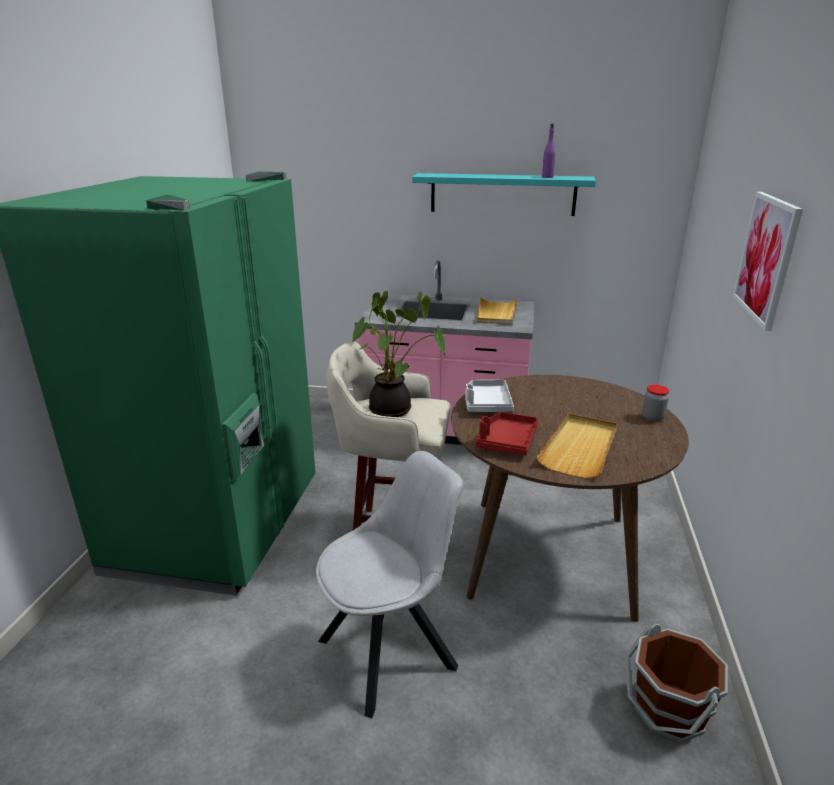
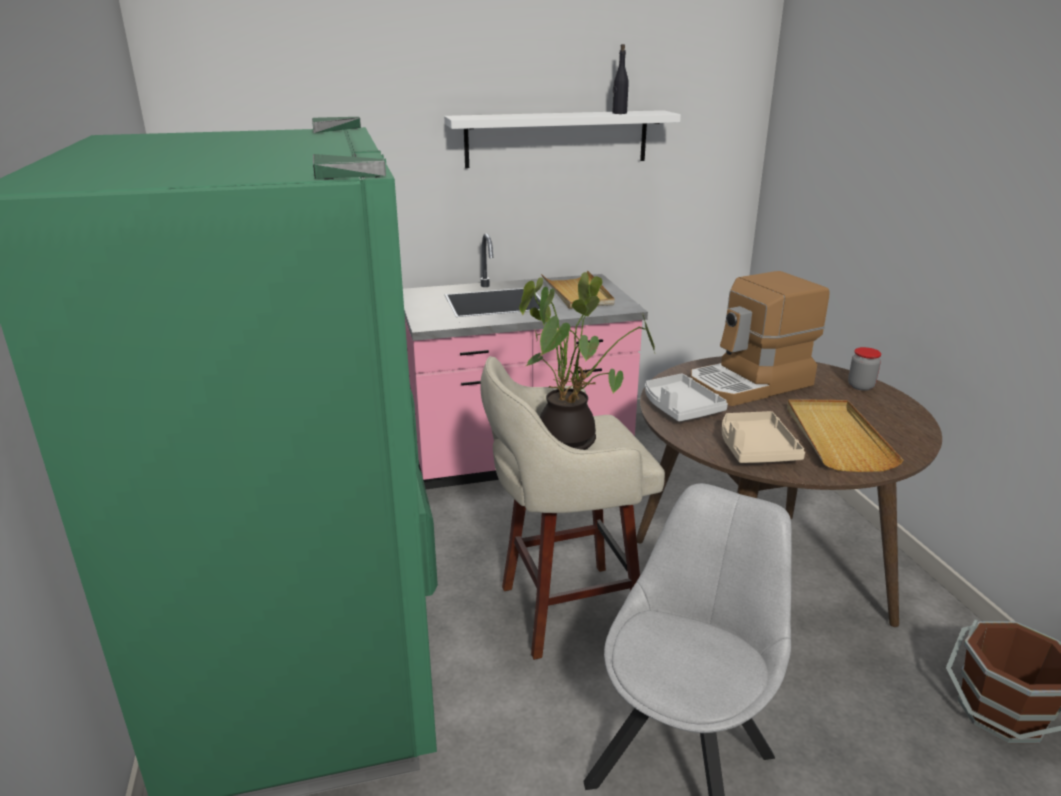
camera: 25 degrees left, 0 degrees up
(502, 194) = (557, 138): turquoise shelf -> white shelf
(506, 441) = (755, 448): red tray -> beige tray
(547, 177) = (619, 113): purple bottle -> black bottle
(561, 399) = (750, 384): none -> coffee machine
(766, 258) = (978, 186): picture -> none

